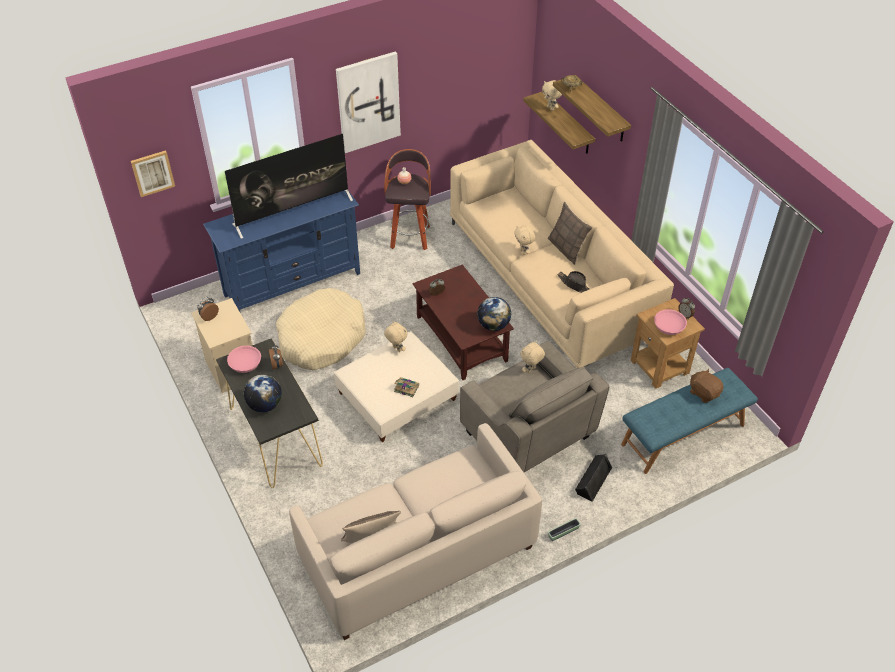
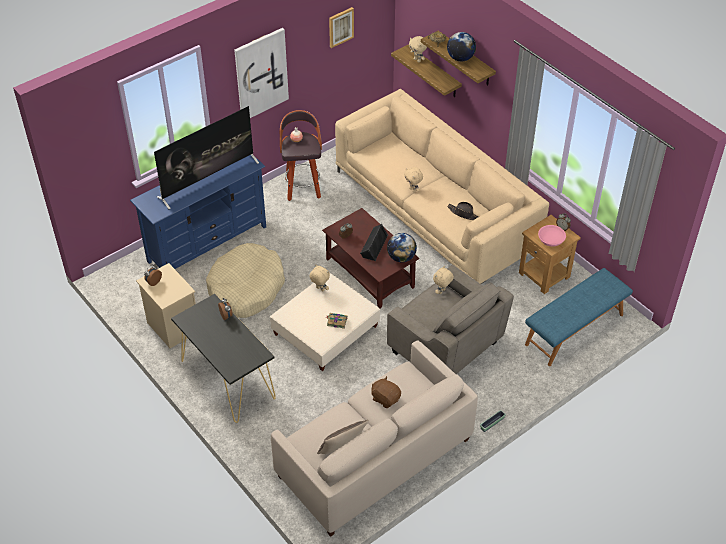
camera: 10 degrees left, 0 degrees up
(152, 173) = (85, 160): picture -> picture (340, 27)
(245, 364) = (198, 318): pink bowl -> none
(265, 405) = (225, 351): globe -> globe (460, 58)
(567, 249) = (450, 183): pillow -> none
(592, 480) = (507, 377): black speaker -> black speaker (373, 246)
(704, 392) = (588, 291): brown plush toy -> brown plush toy (385, 398)

